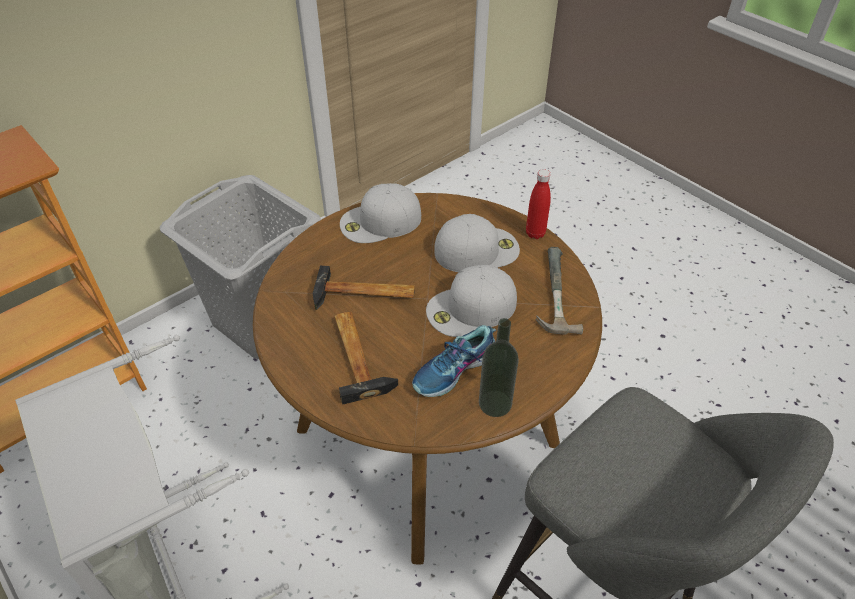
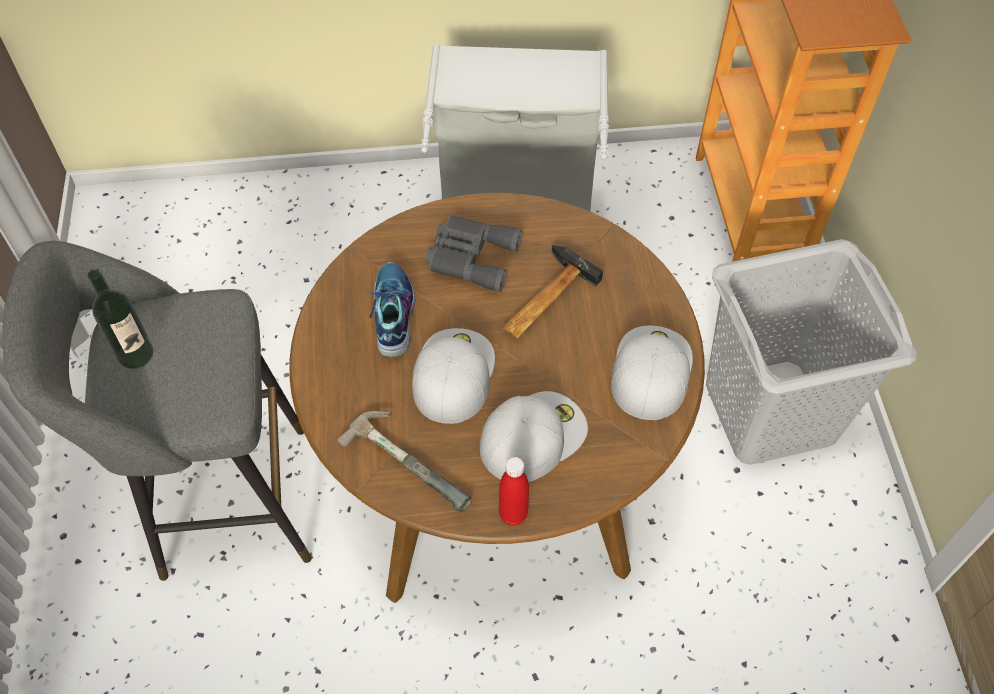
camera: 125 degrees right, 10 degrees up
(358, 356) = (470, 256): hammer -> grey binoculars
(477, 249) = (533, 435): white cap -> white cap turned 150 degrees counterclockwise
(495, 403) = (333, 322): bottle -> bottle (135, 354)

